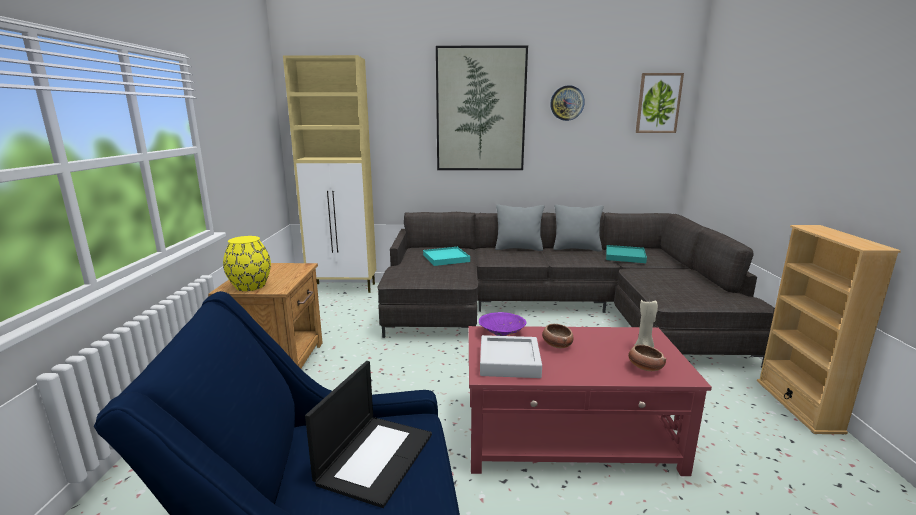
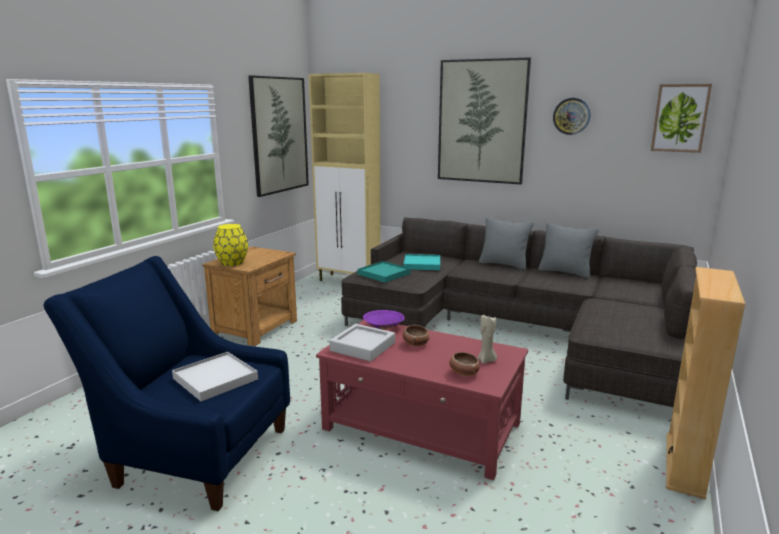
camera: 25 degrees right, 0 degrees up
(254, 127) = (279, 135): none -> picture
(375, 457) = (215, 379): laptop -> white tray
(625, 256) = (608, 286): turquoise tray -> turquoise tray (384, 274)

